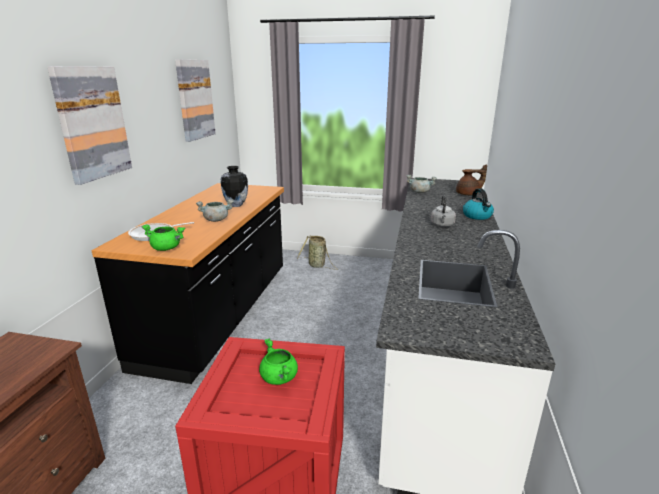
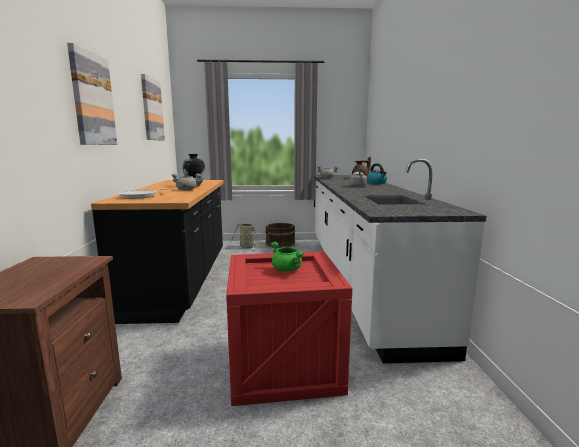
camera: 15 degrees left, 10 degrees down
(167, 248) = (160, 200): green cooking pot -> none
(360, 264) = (280, 244): none -> brown bucket

